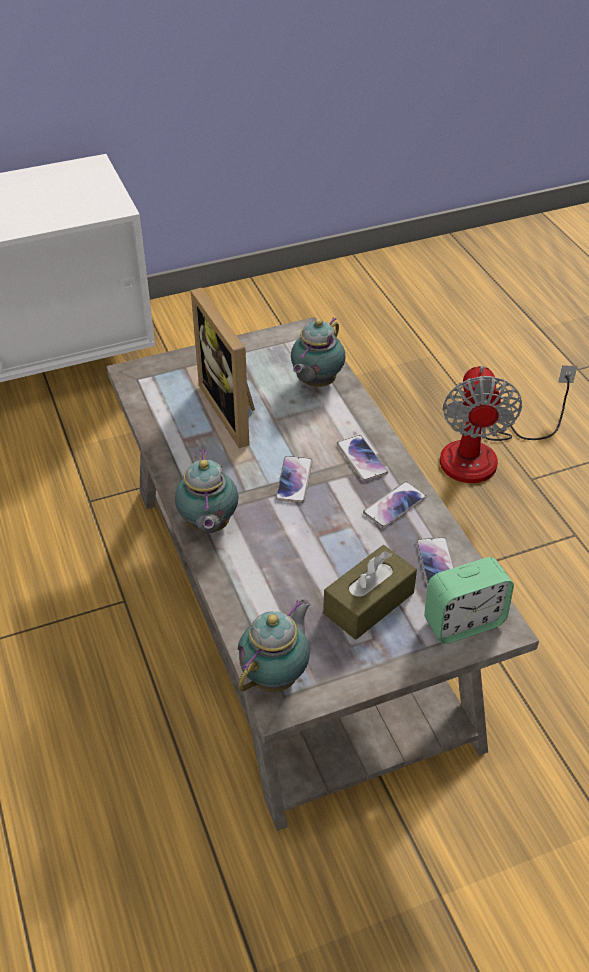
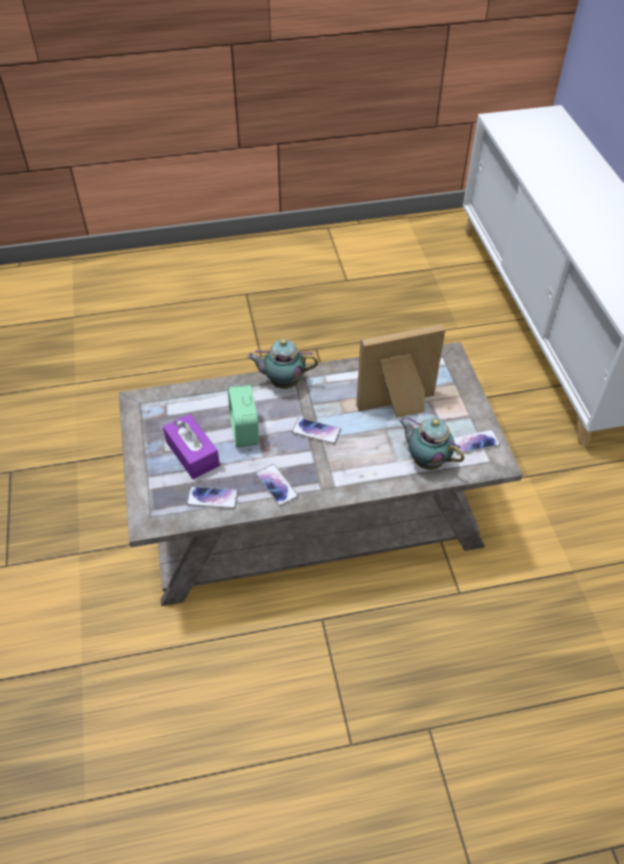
camera: 100 degrees right, 5 degrees up
(277, 675) = (155, 401): teapot -> none
(361, 459) = (330, 474): phone -> phone (474, 442)
(368, 603) = (192, 454): brown tissue box -> purple tissue box
(463, 622) = (159, 501): alarm clock -> alarm clock (244, 431)
(485, 453) = (468, 695): fan -> none

